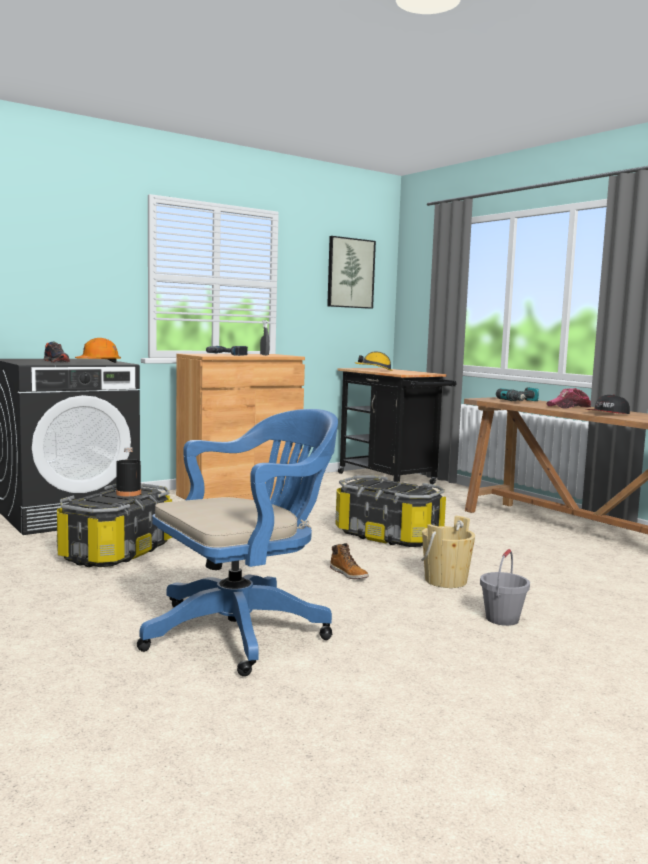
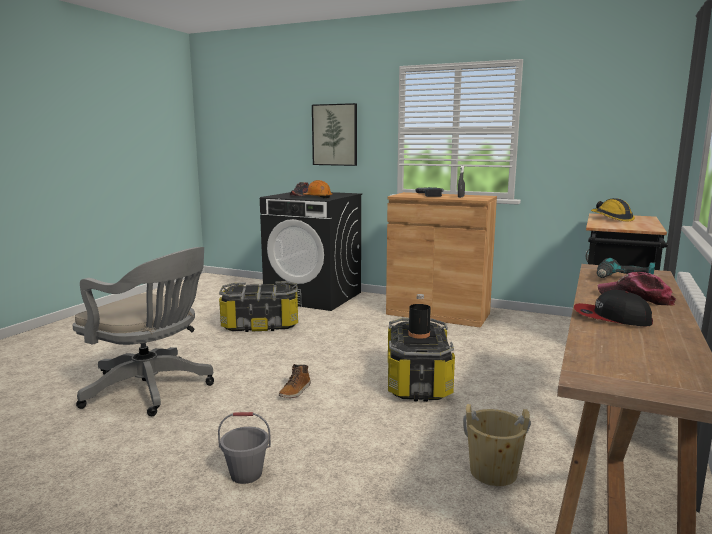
camera: 60 degrees right, 5 degrees up
(128, 493) = (272, 288): black bottle -> black bottle (419, 334)
(244, 630) = (152, 389): blue office chair -> grey office chair
(350, 273) = (617, 111): picture -> picture (335, 135)
(445, 581) = (323, 429): beige bucket -> beige bucket (493, 472)

